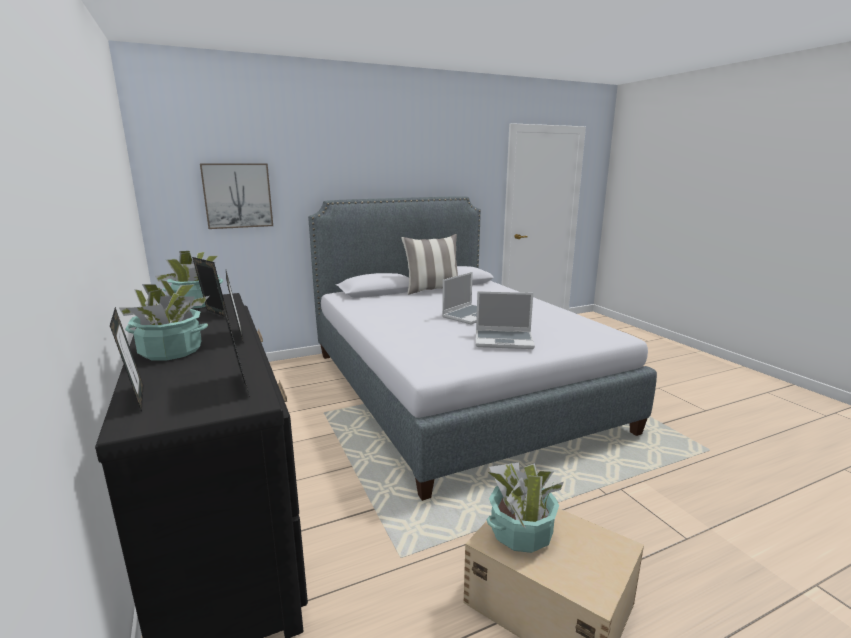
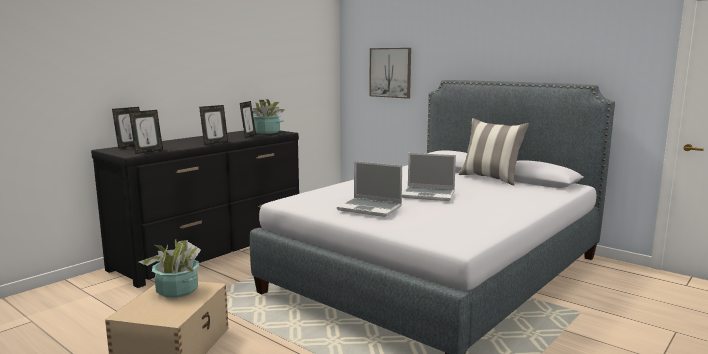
camera: 65 degrees right, 5 degrees down
(171, 351) = (186, 140): potted plant -> none
(504, 340) = (371, 208): laptop -> laptop turned 45 degrees counterclockwise

